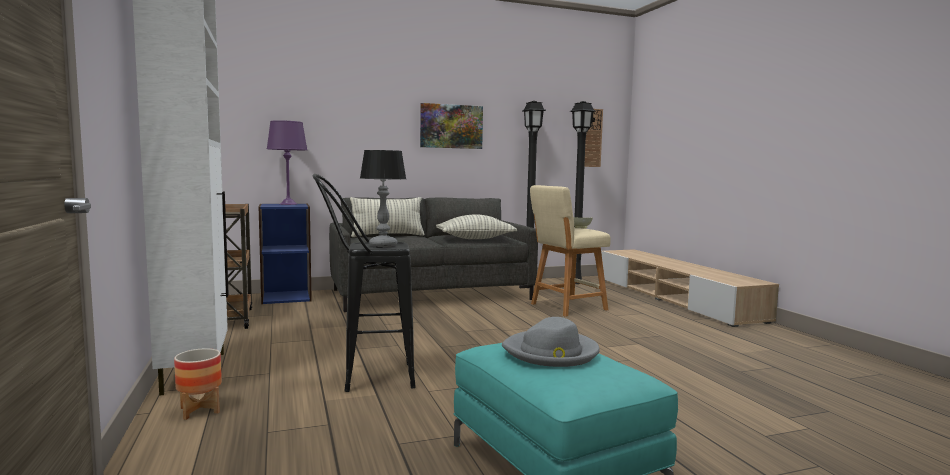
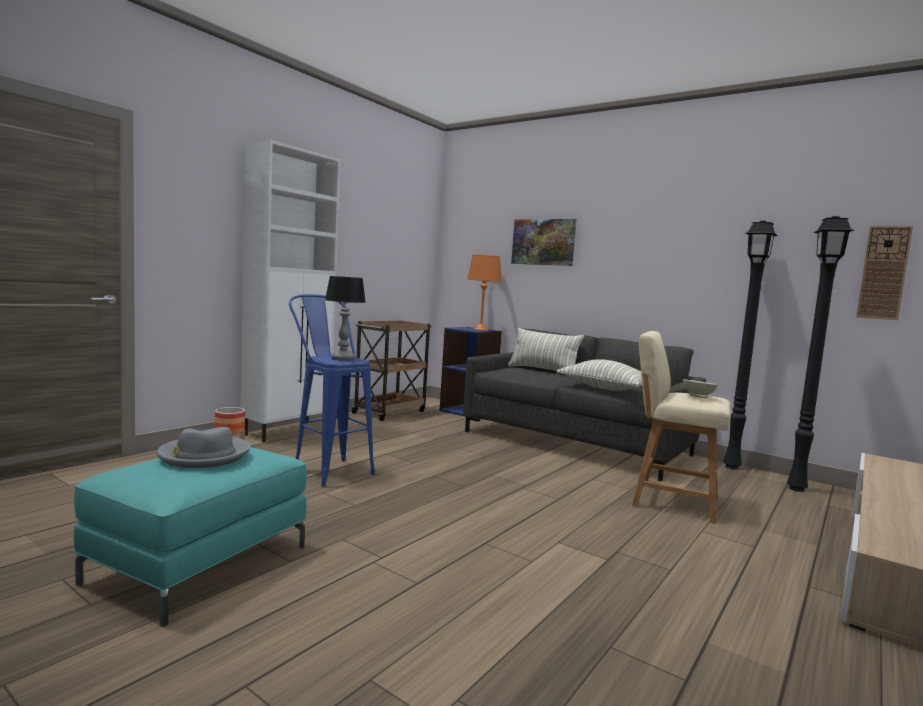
camera: 55 degrees right, 0 degrees up
(288, 204) = (480, 329): purple table lamp -> orange table lamp
(365, 378) = (327, 469): black stool -> blue stool
(451, 126) = (650, 258): picture -> picture (543, 242)

